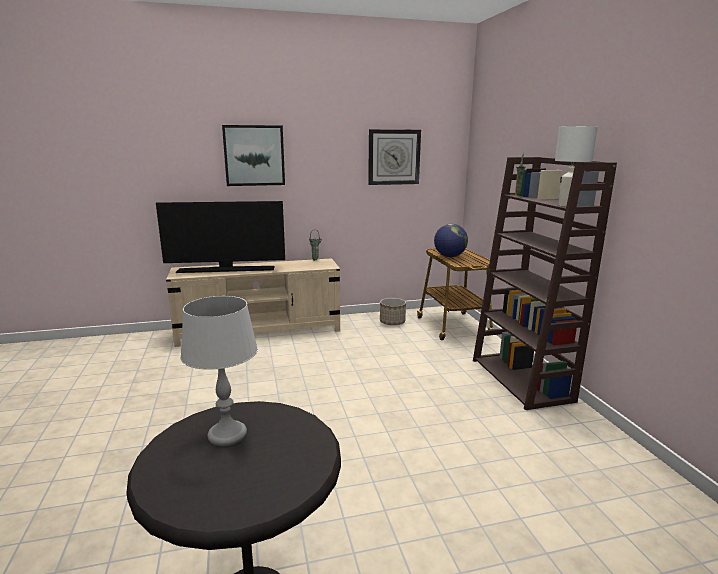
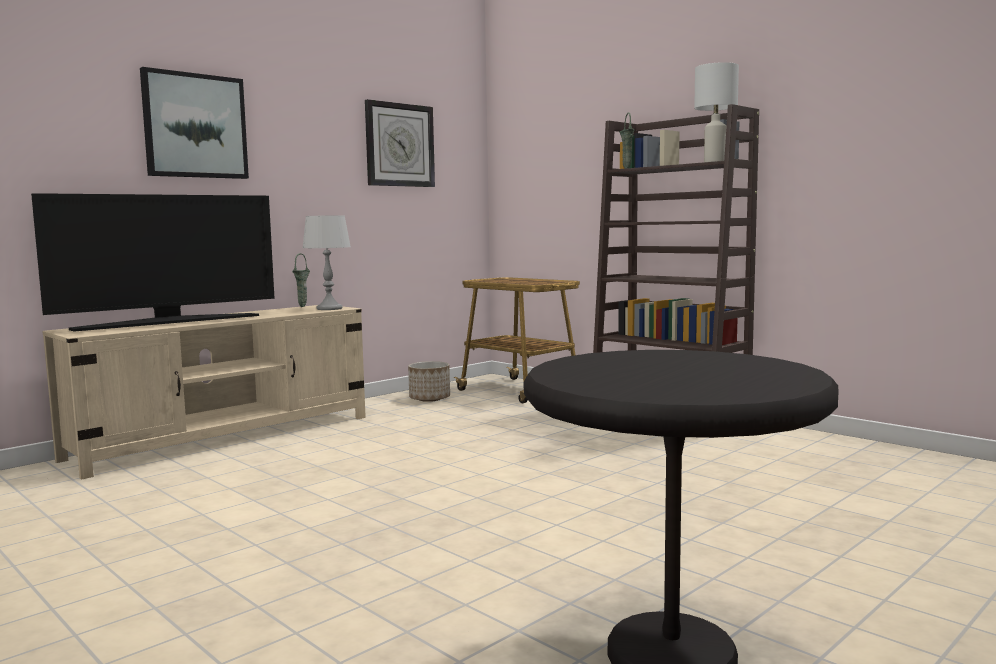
camera: 30 degrees left, 10 degrees down
(227, 435) = (624, 368): grey table lamp -> grey table lamp (329, 308)
(449, 256) = (509, 281): globe -> none

